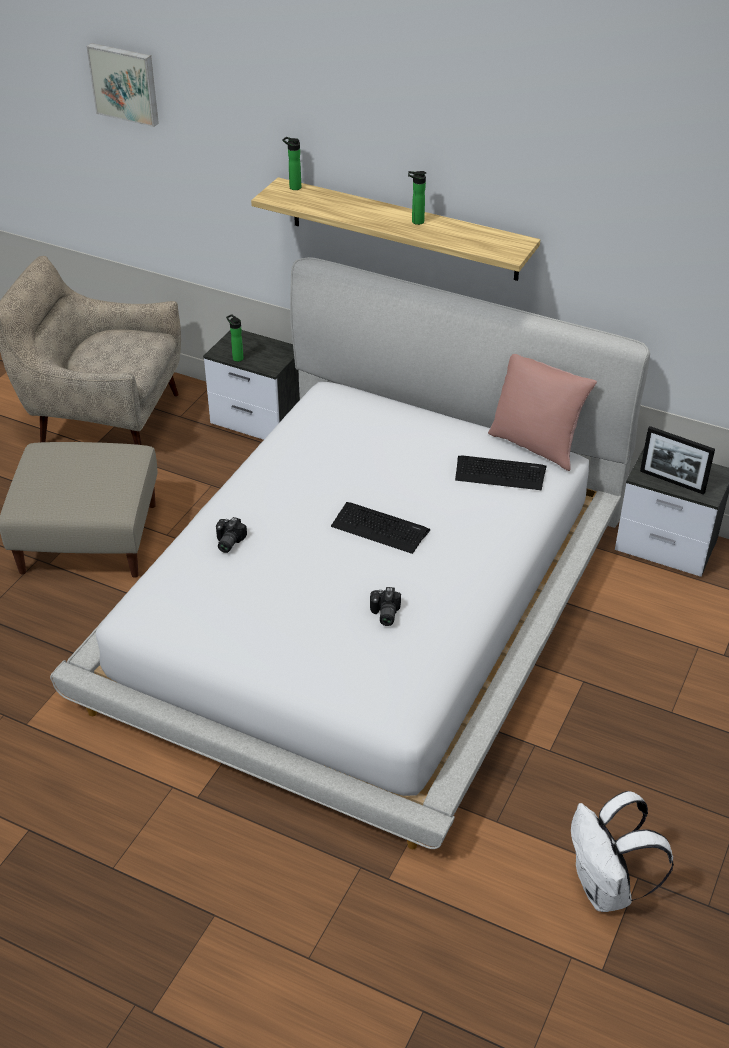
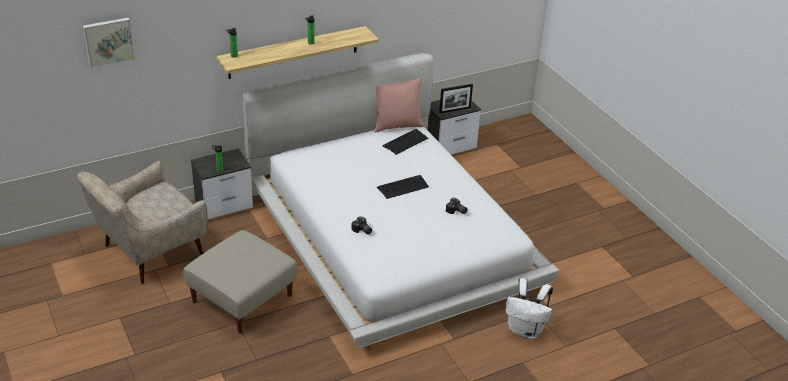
camera: 55 degrees left, 5 degrees down
(606, 889) = (600, 256): white backpack -> white backpack (526, 330)

